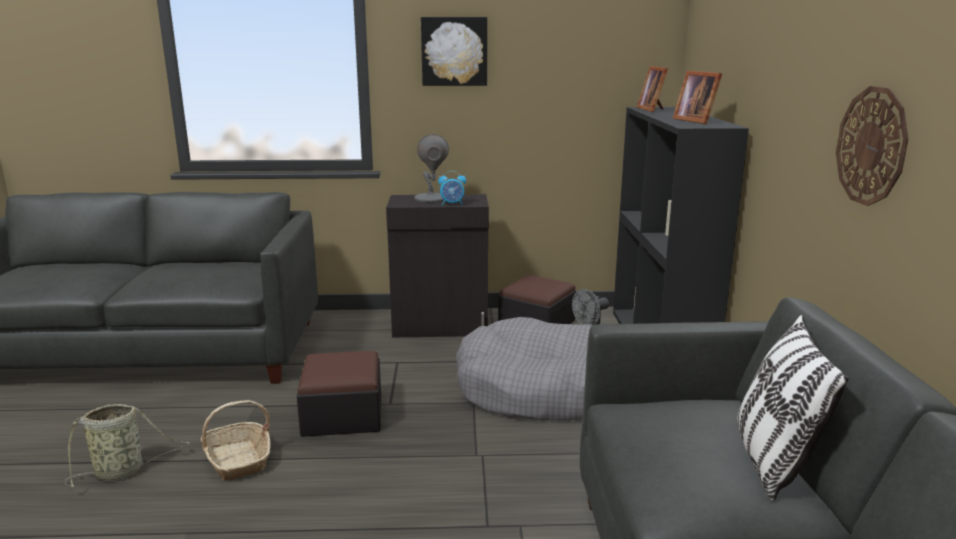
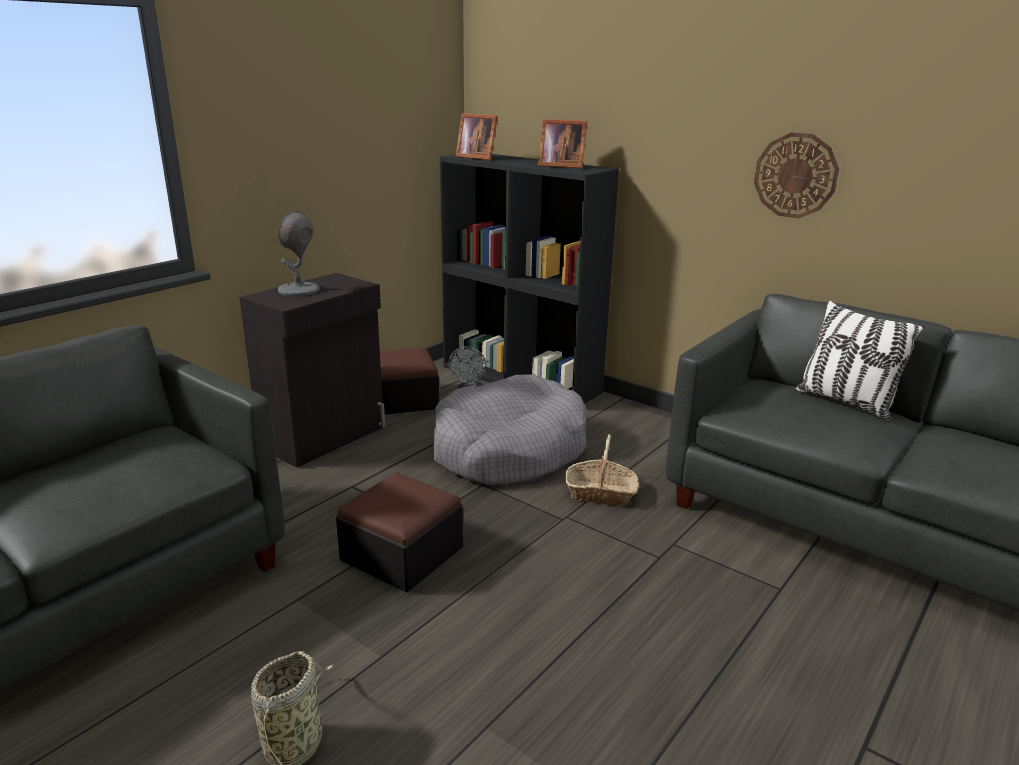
camera: 50 degrees left, 5 degrees up
(238, 460) = (394, 648): basket -> basket (600, 493)
(452, 204) = (339, 290): alarm clock -> none
(454, 51) = (272, 105): picture -> none

